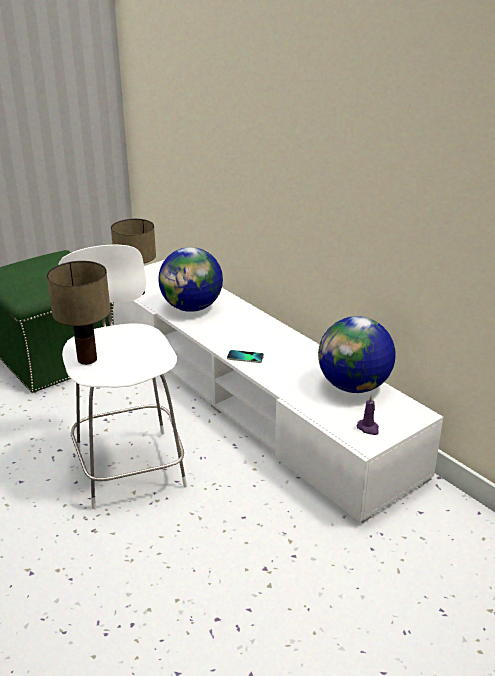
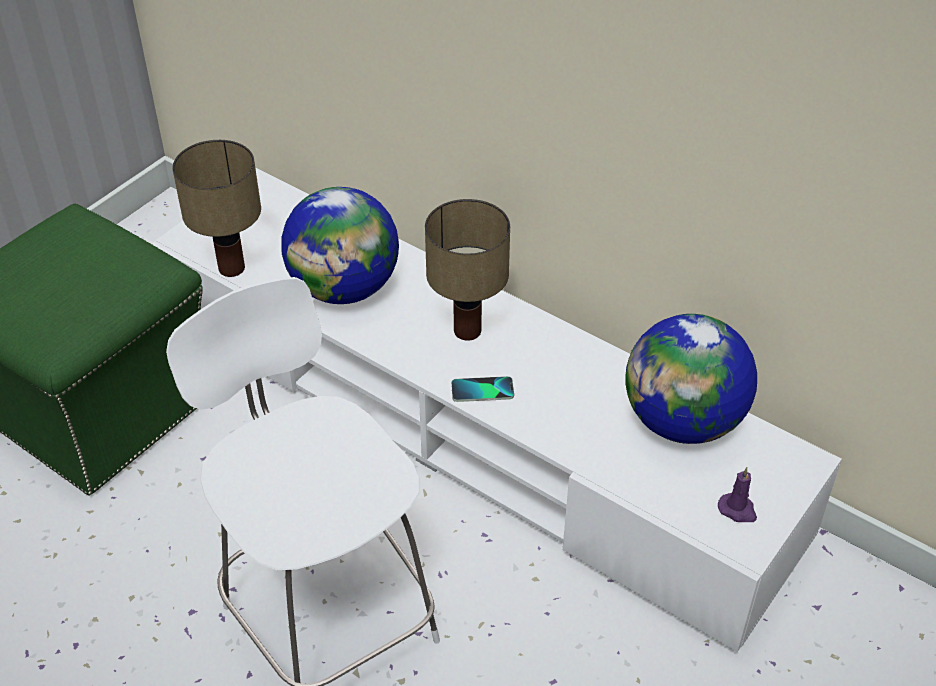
camera: 15 degrees left, 15 degrees up
(86, 360) = (260, 507): table lamp -> table lamp (467, 332)

